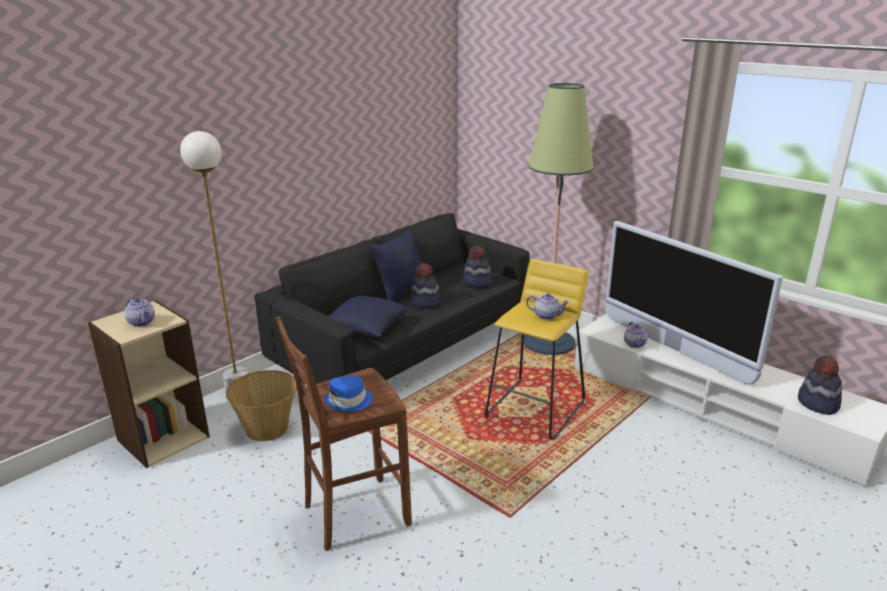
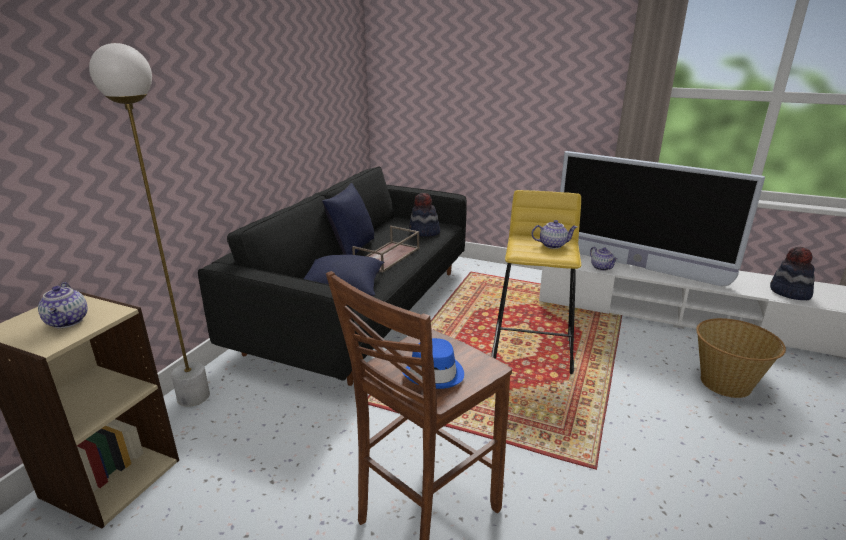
camera: 20 degrees left, 0 degrees up
(142, 322) = (68, 321): teapot -> teapot turned 45 degrees clockwise
(268, 429) = (254, 431): basket -> basket (726, 383)
(425, 303) = (387, 257): hat -> brown tray
(549, 343) = (497, 283): floor lamp -> none

